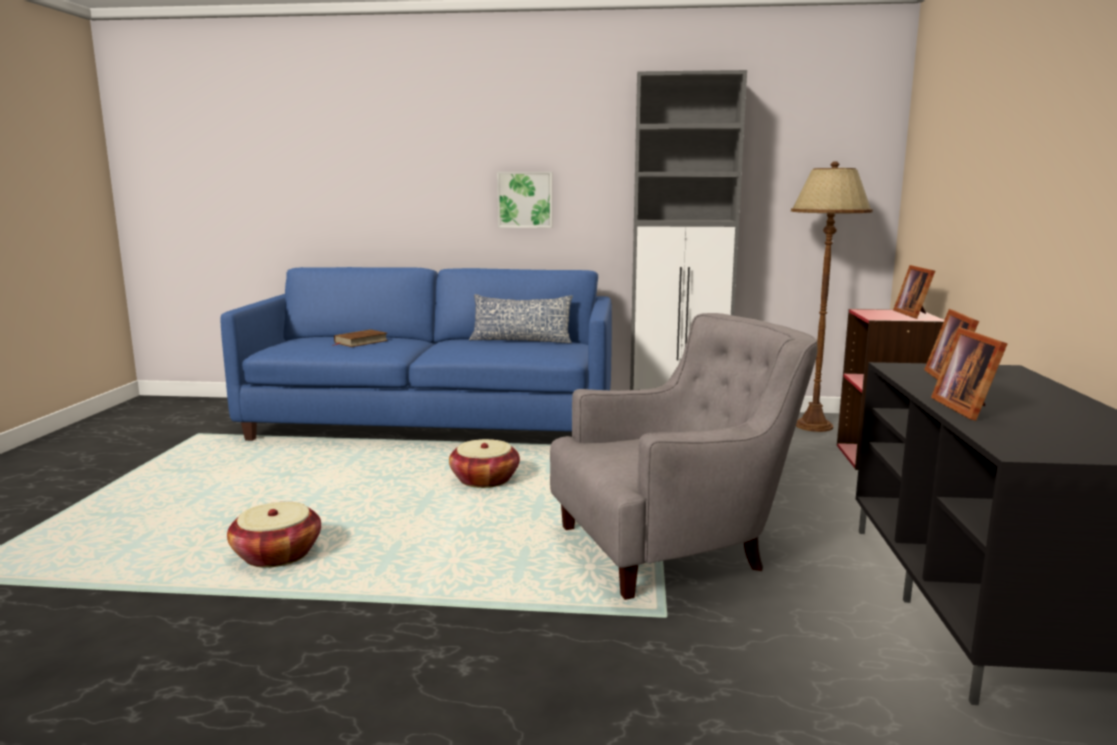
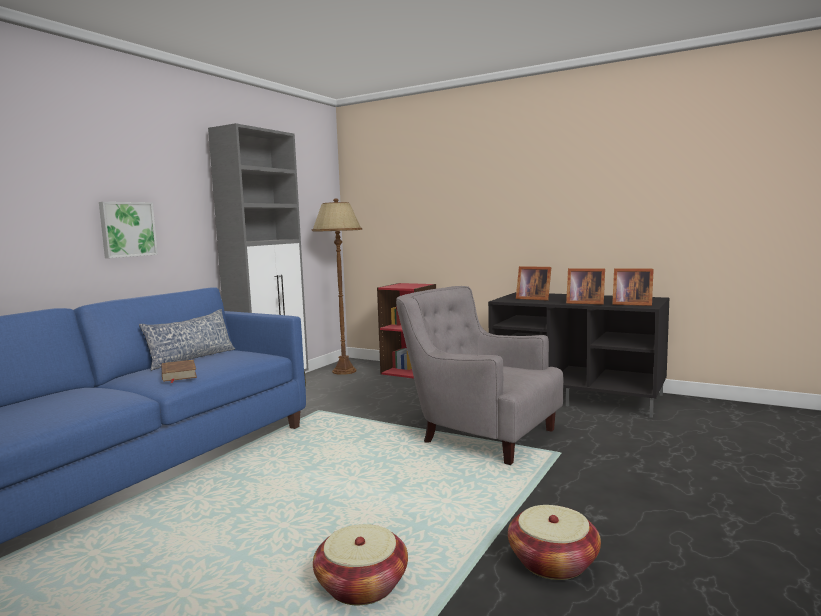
camera: 65 degrees left, 5 degrees down
(360, 342) = (49, 404): brown book -> brown book (178, 374)
(484, 480) = (301, 471): basket -> basket (553, 562)
(676, 547) = (478, 434): grey armchair -> grey armchair turned 60 degrees counterclockwise
(914, 314) = (411, 284): picture frame -> picture frame (630, 304)

